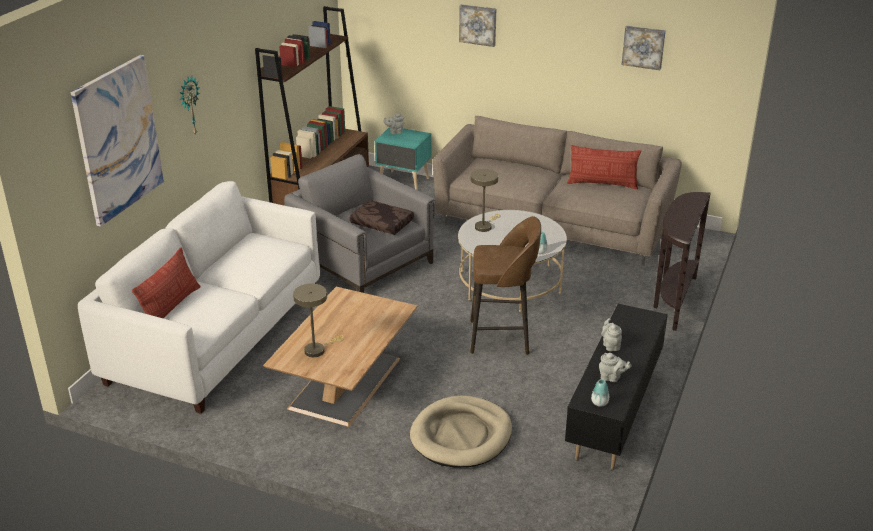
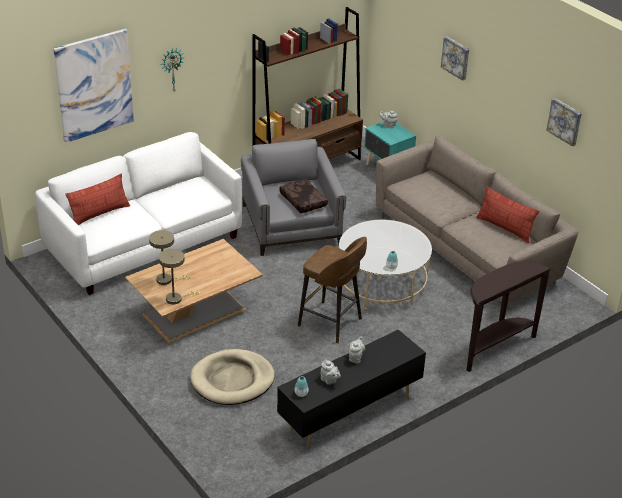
camera: 30 degrees right, 5 degrees up
(484, 226) = (372, 230): beige table lamp -> beige table lamp (176, 298)

